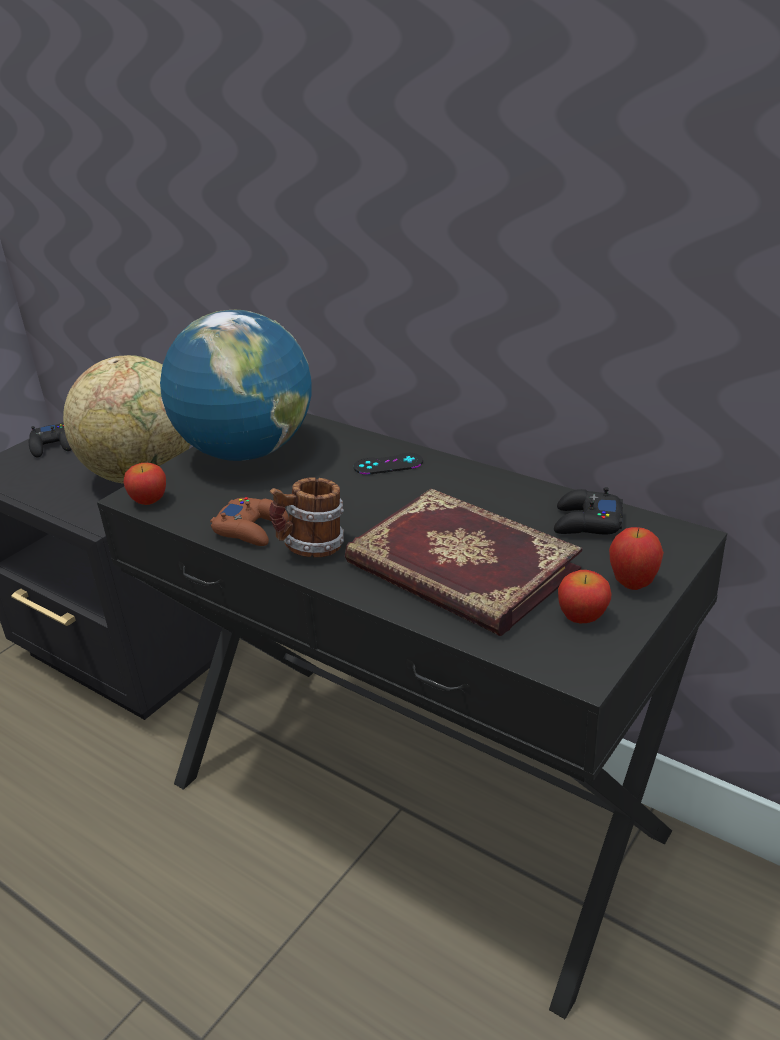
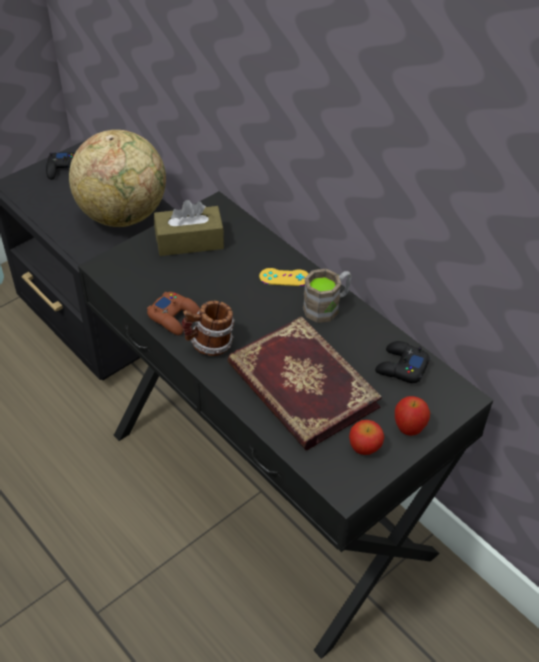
camera: 10 degrees right, 15 degrees up
(149, 500) = (112, 273): apple -> none
(247, 452) = (189, 241): globe -> brown tissue box
(388, 464) = (284, 277): black game controller -> yellow game controller
(457, 482) = (327, 306): none -> brown mug

